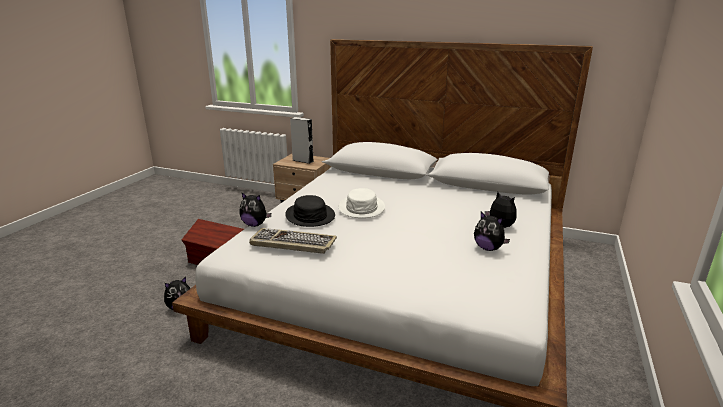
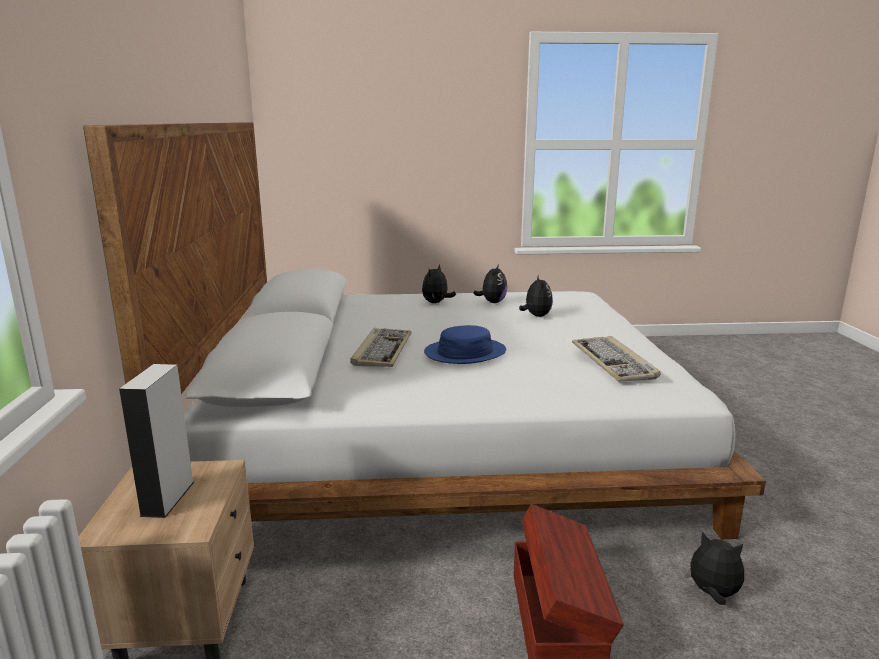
camera: 115 degrees left, 5 degrees down
(255, 224) = (599, 404): plush toy -> plush toy (536, 316)
(310, 215) = (532, 371): black hat -> none
(362, 208) = (465, 352): white hat -> blue hat
(392, 192) = (382, 350): none -> keyboard

